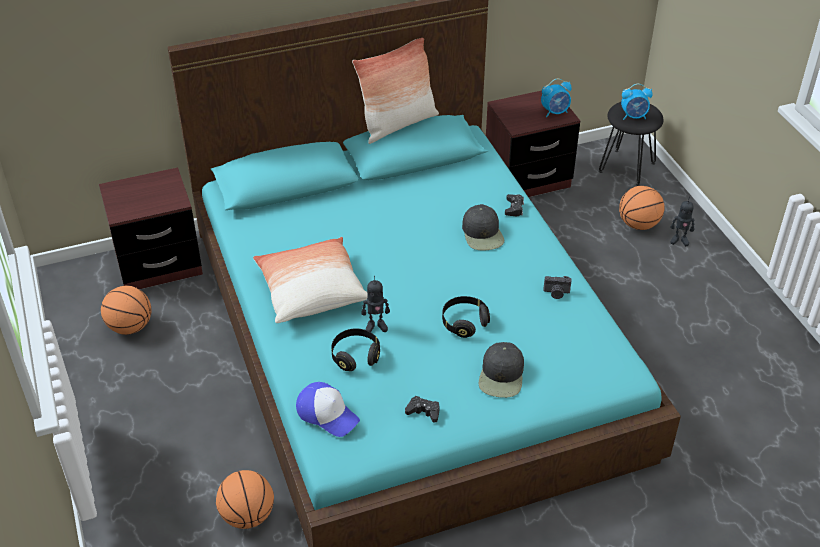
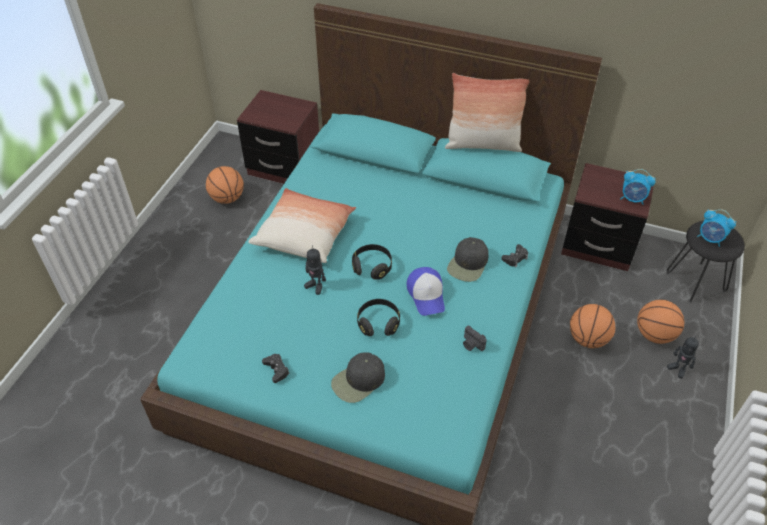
camera: 40 degrees right, 5 degrees up
(247, 516) = (161, 365): basketball -> basketball (588, 339)
(327, 414) = (216, 327): cap -> cap (427, 295)
(355, 356) = (278, 299): black headphones -> black headphones (372, 267)

